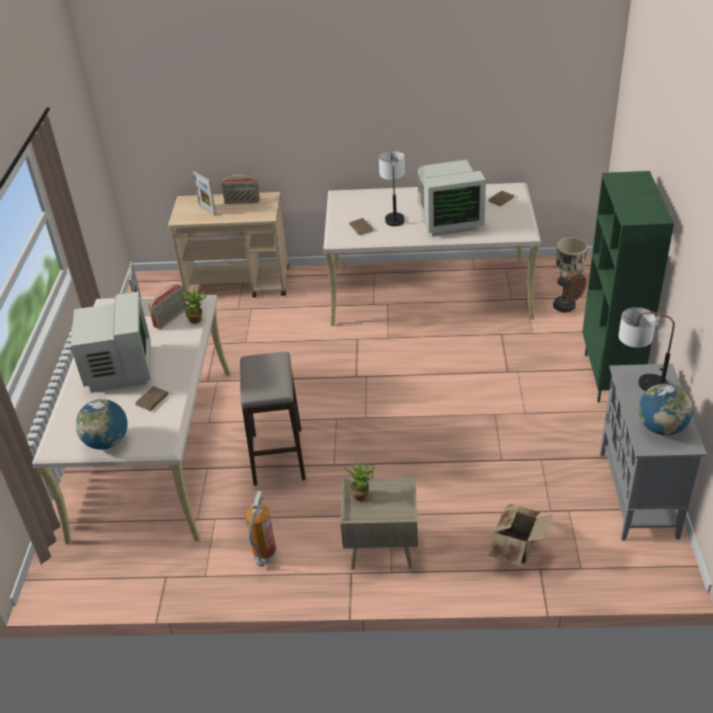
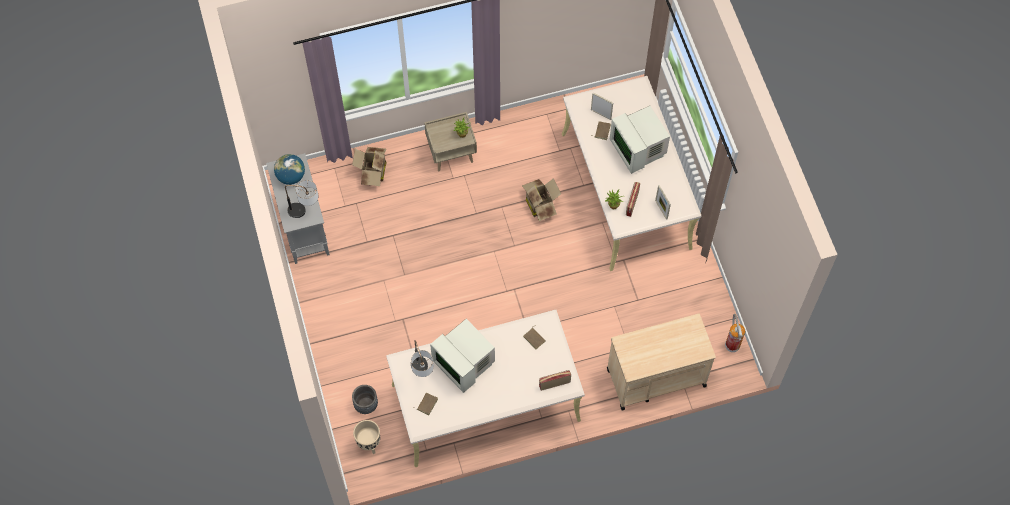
camera: 160 degrees right, 25 degrees up
(107, 442) = (611, 95): globe -> none
(207, 210) = (676, 340): picture frame -> picture frame (601, 114)
(242, 202) = (652, 358): radio -> radio (554, 383)
(265, 557) = (517, 133): fire extinguisher -> fire extinguisher (732, 345)
(278, 456) = (540, 204): stool -> cardboard box
(394, 214) = (513, 363): table lamp -> table lamp (422, 373)
(448, 221) = (464, 363): monitor -> monitor turned 105 degrees counterclockwise
(567, 308) = (366, 405): brown fan -> grey planter
(609, 377) = (327, 329): green bookcase -> none

